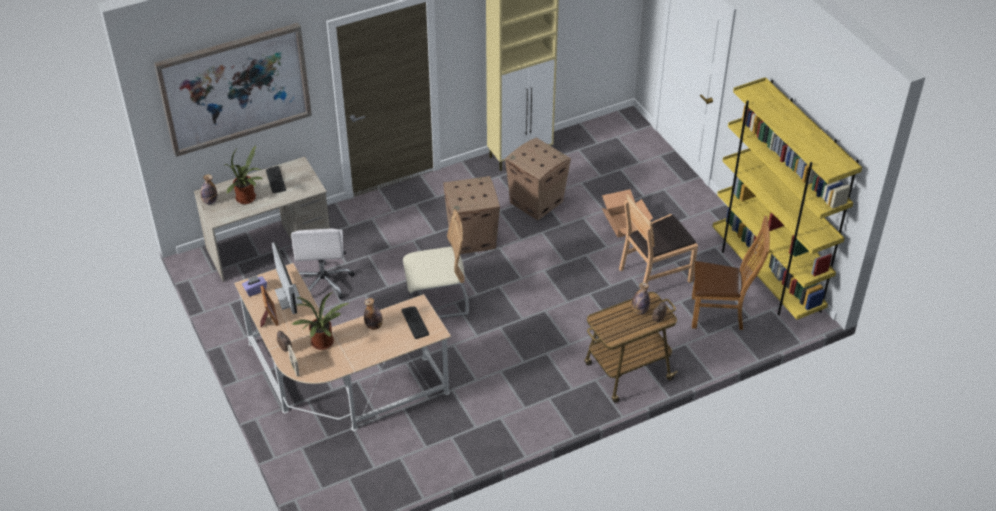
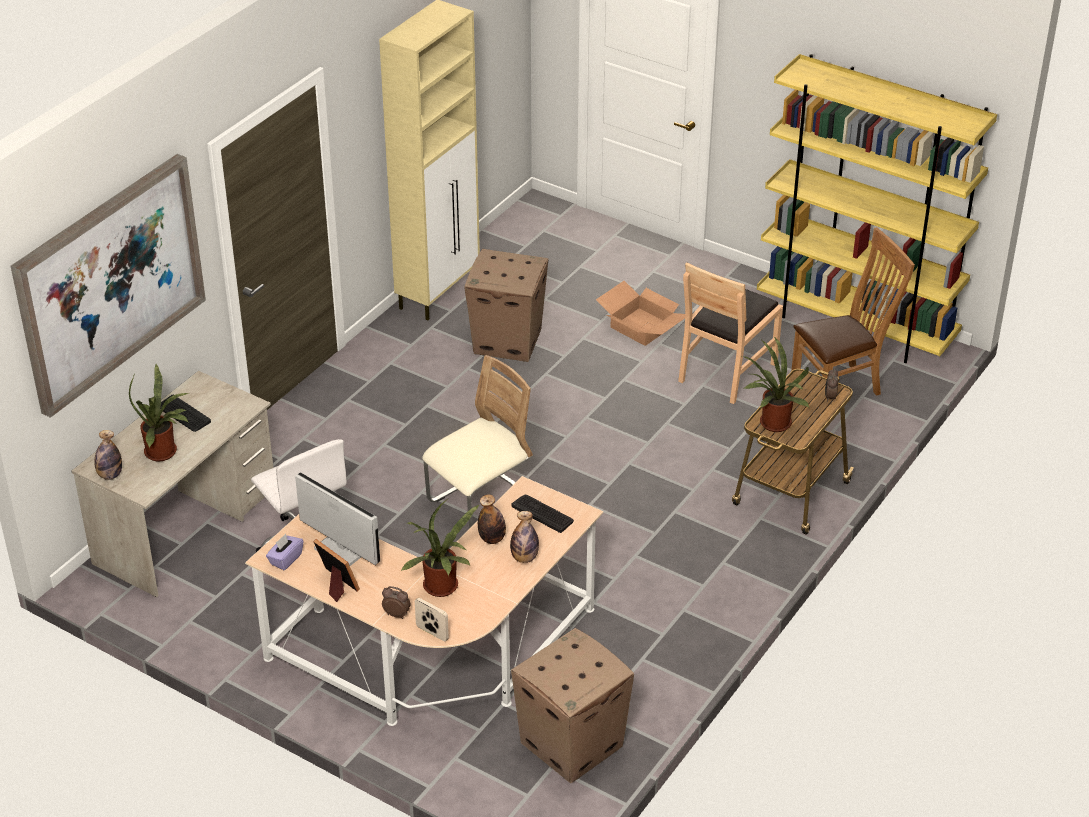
camera: 30 degrees left, 5 degrees down
(472, 238) = (462, 413): cardboard box -> cardboard box (573, 744)
(605, 322) = (772, 424): none -> potted plant
(639, 311) = (800, 396): bottle -> bottle (524, 558)

